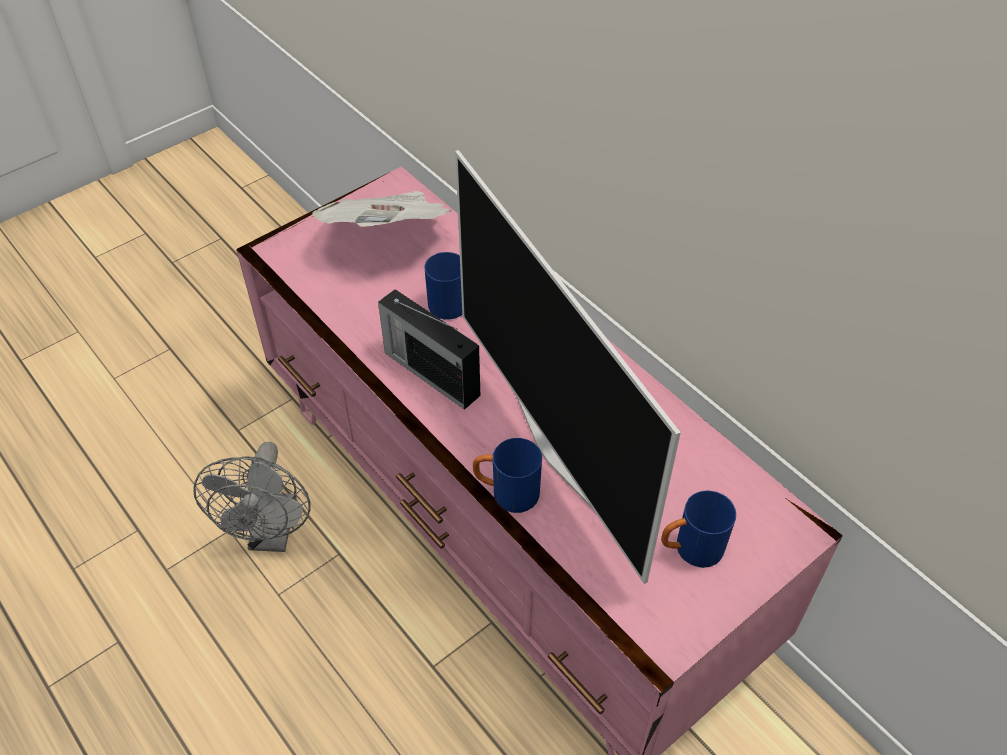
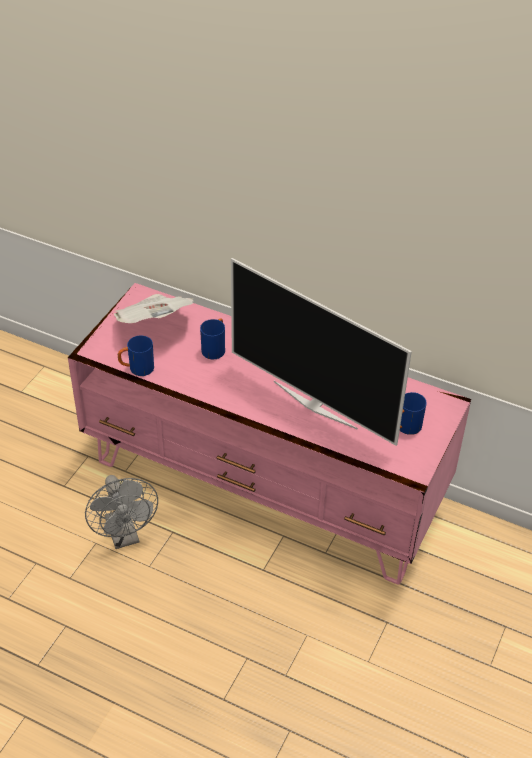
camera: 25 degrees left, 5 degrees down
(430, 372) = (225, 388): radio -> none
(506, 493) = (302, 432): blue mug -> blue mug (137, 369)

